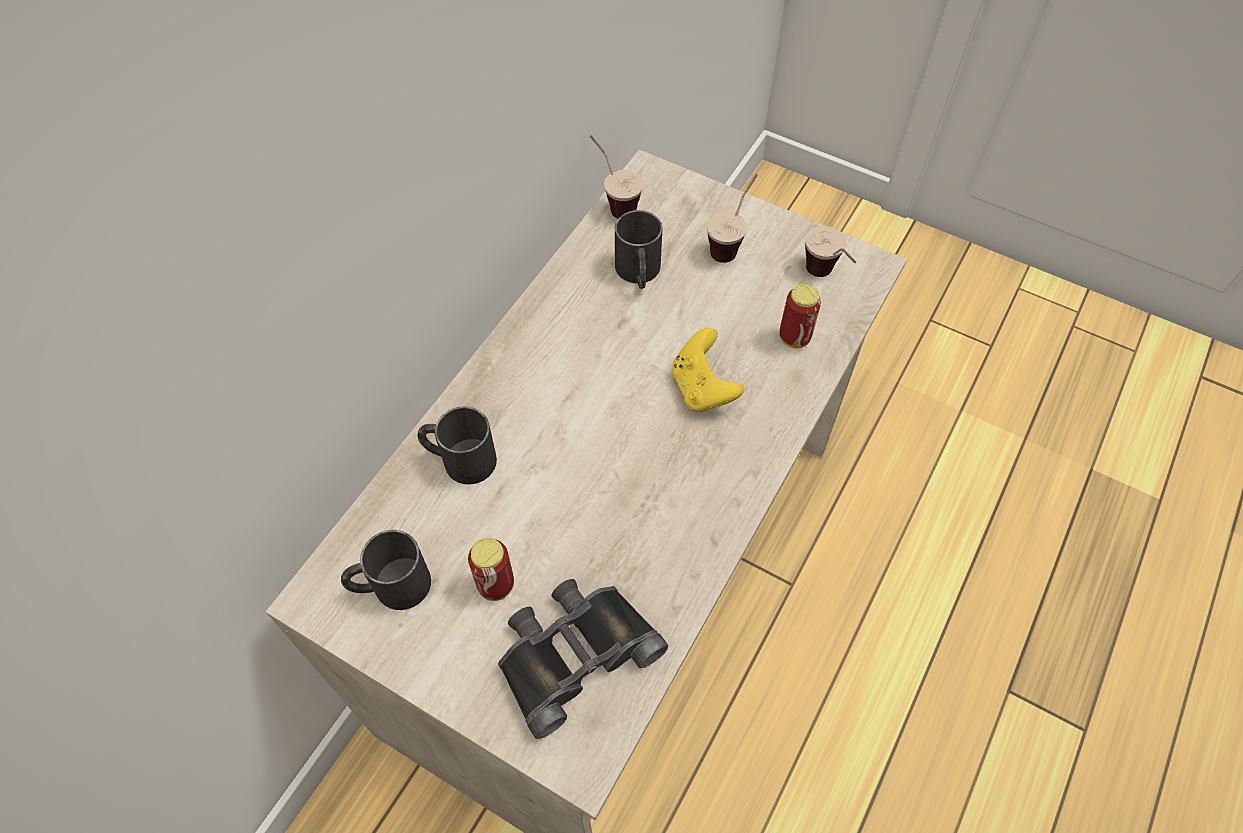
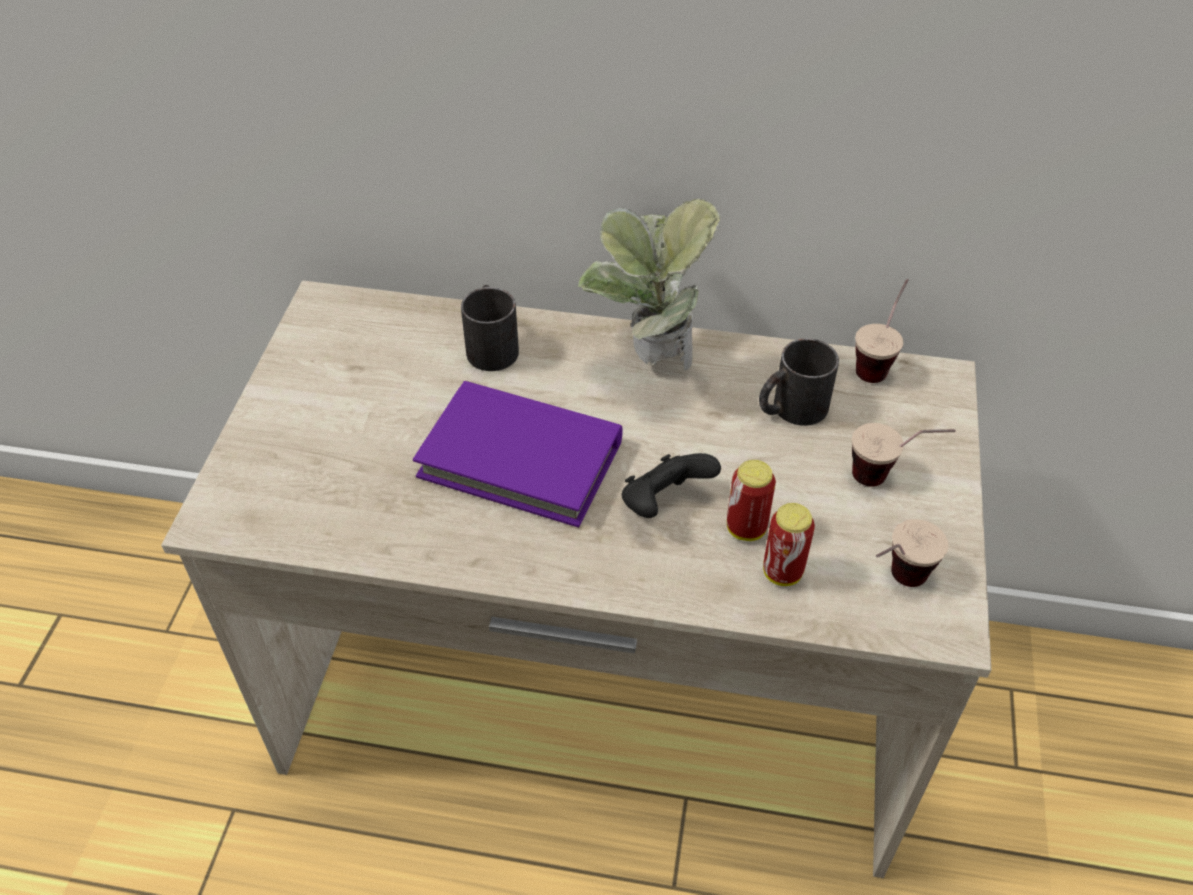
camera: 70 degrees right, 10 degrees down
(390, 586) = (346, 342): black mug -> none
(496, 585) = (369, 409): can -> can (746, 529)
(542, 347) = (648, 362): none -> potted plant
(574, 652) = (316, 483): black binoculars -> none
(613, 475) = (520, 459): none -> purple book
(702, 388) = (664, 503): yellow game controller -> black game controller

